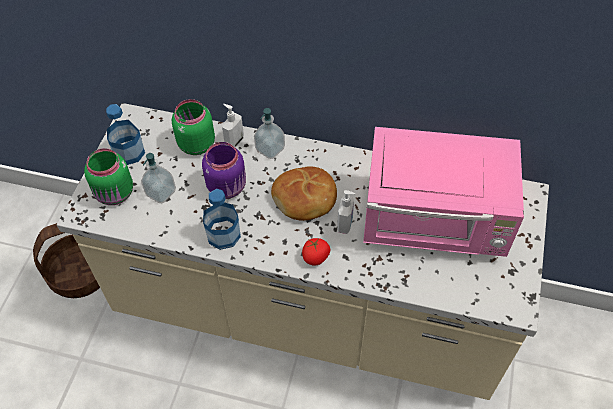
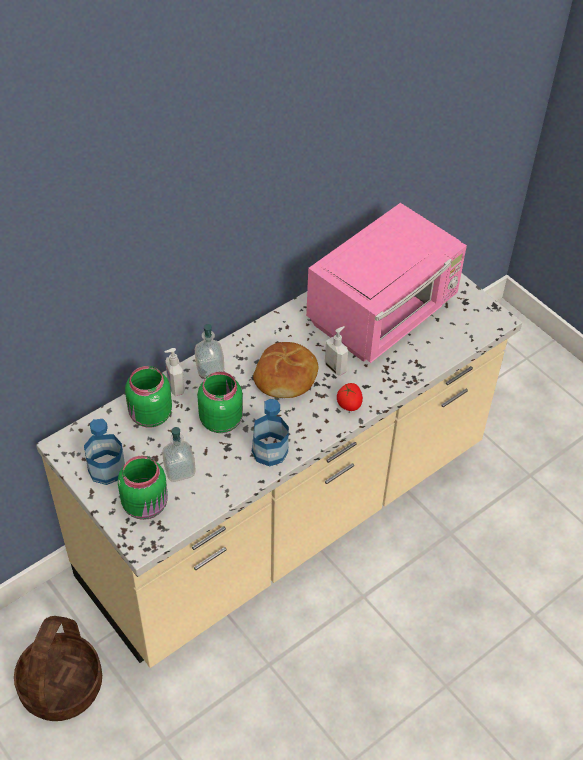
camera: 55 degrees left, 5 degrees down
(228, 186) = (221, 419): purple jar -> green jar

